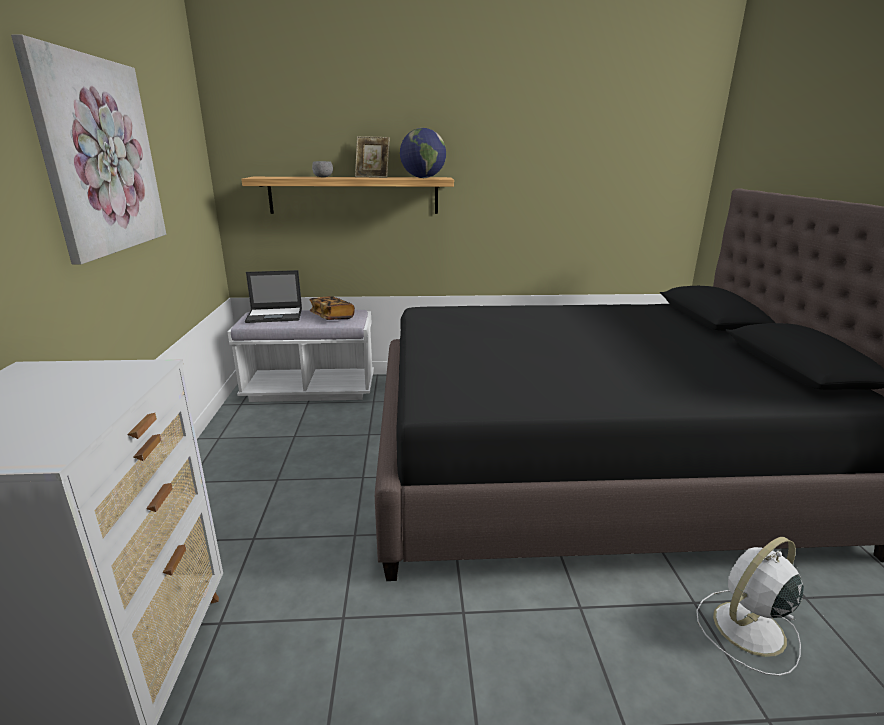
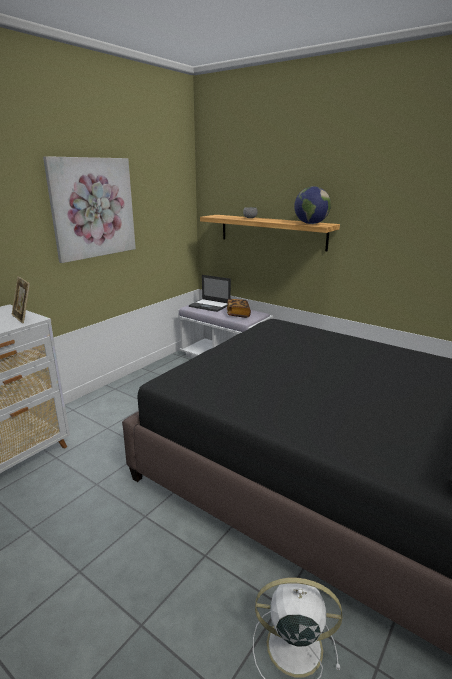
camera: 40 degrees right, 0 degrees up
(373, 177) = (281, 220): picture frame -> picture frame (24, 318)

